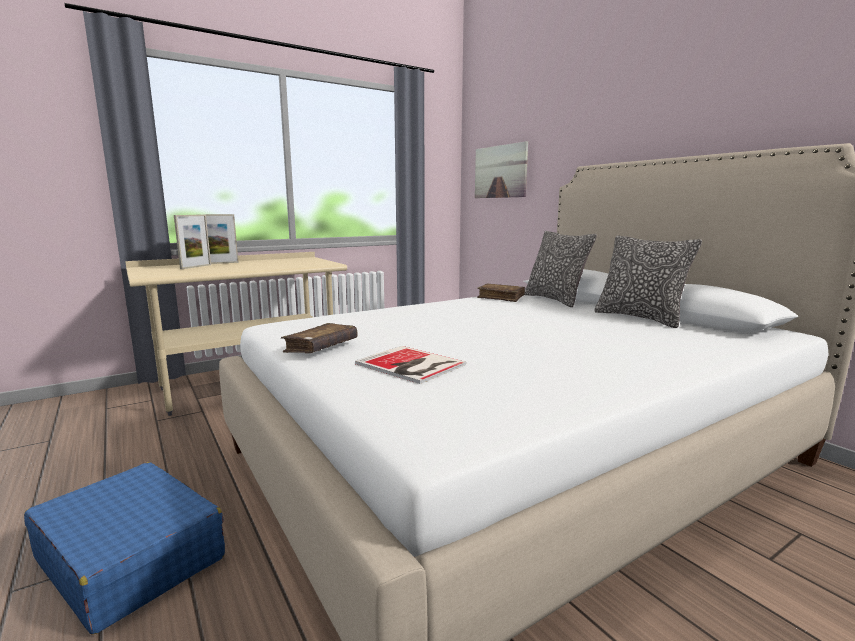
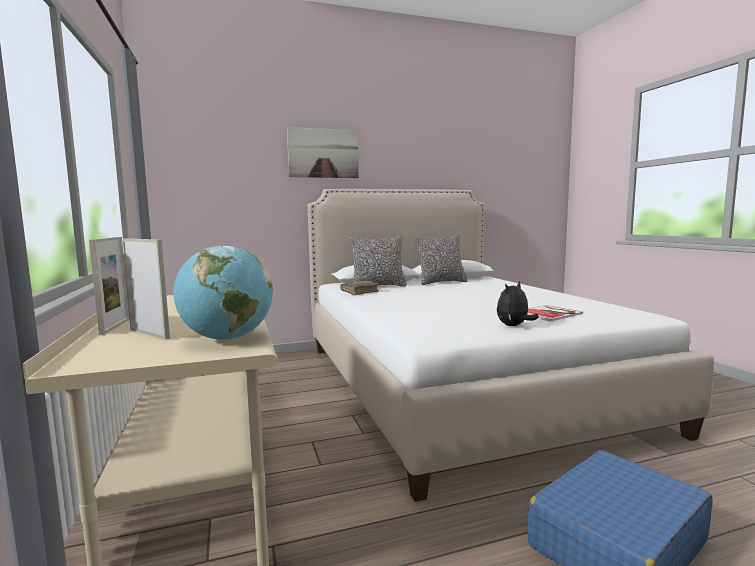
camera: 75 degrees left, 5 degrees down
(171, 273) = (227, 339): none -> globe
(321, 347) = (514, 326): brown book -> plush toy
(500, 171) = (214, 186): picture -> picture (323, 153)

